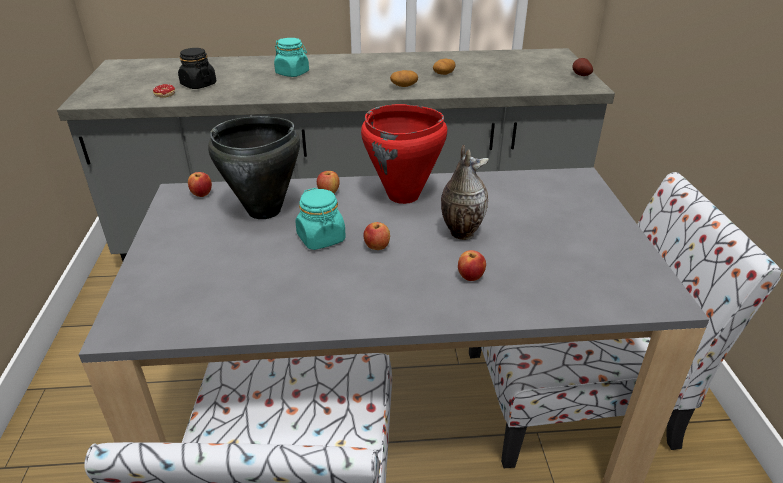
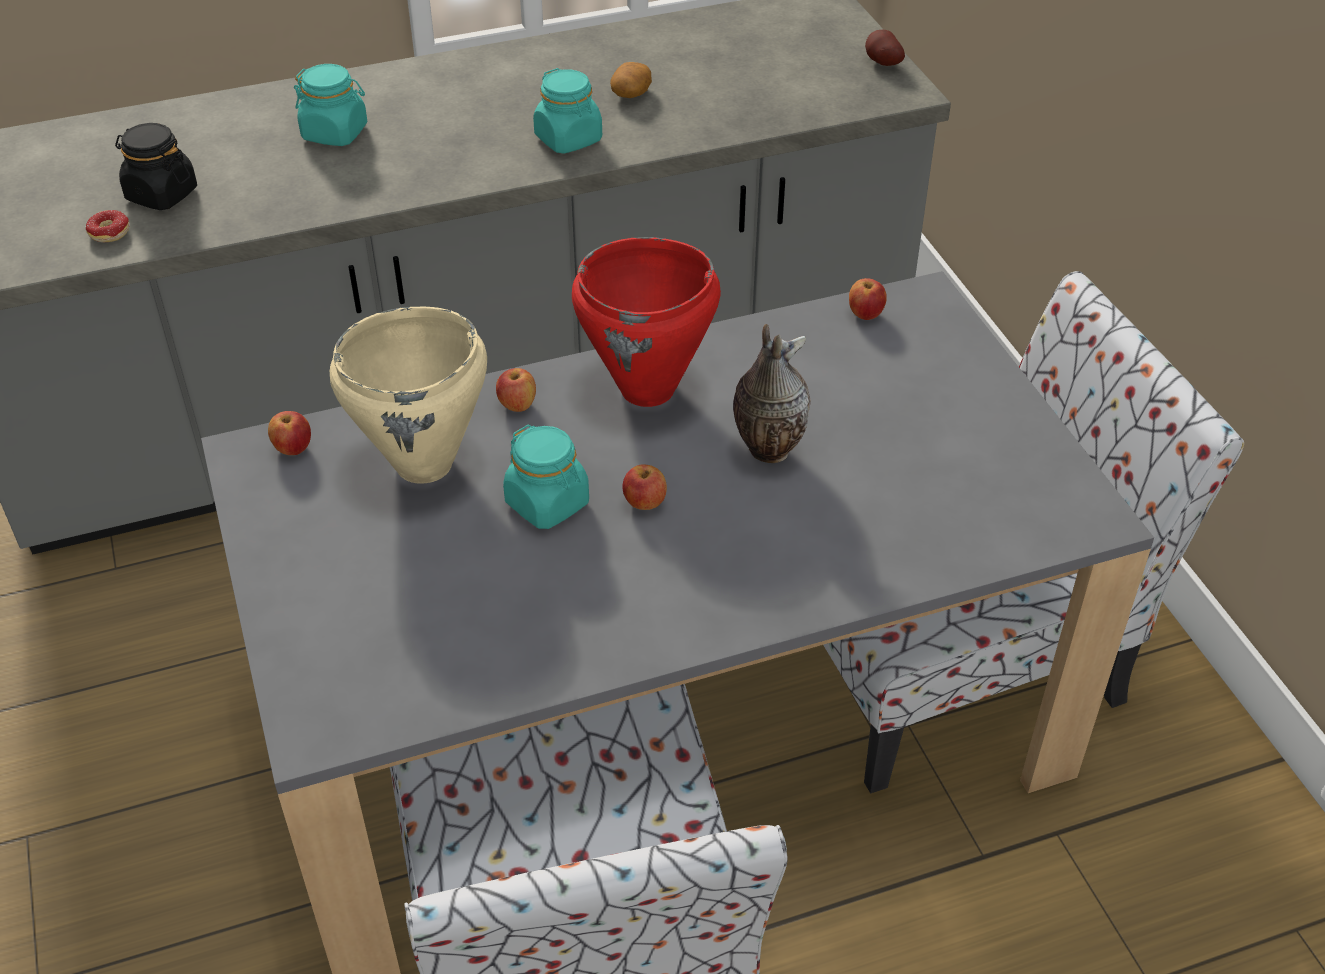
camera: 15 degrees left, 10 degrees up
(265, 211) = (425, 464): black cooking pot -> beige cooking pot
(404, 86) = (569, 139): potato -> turquoise jar
(470, 277) = (808, 531): apple -> apple (865, 314)

